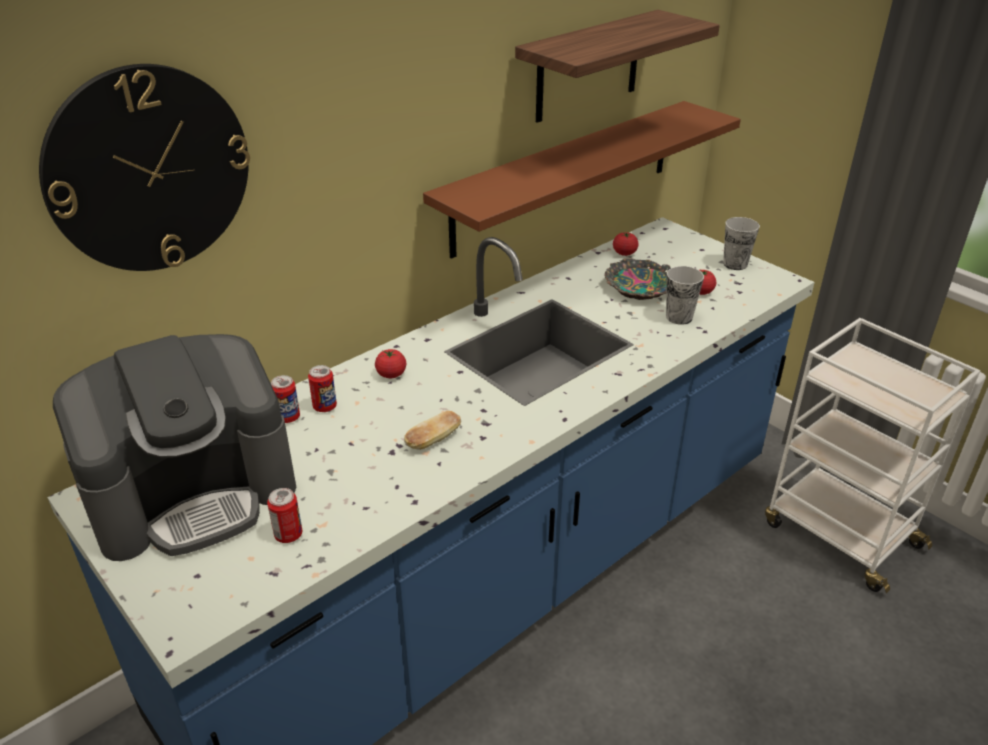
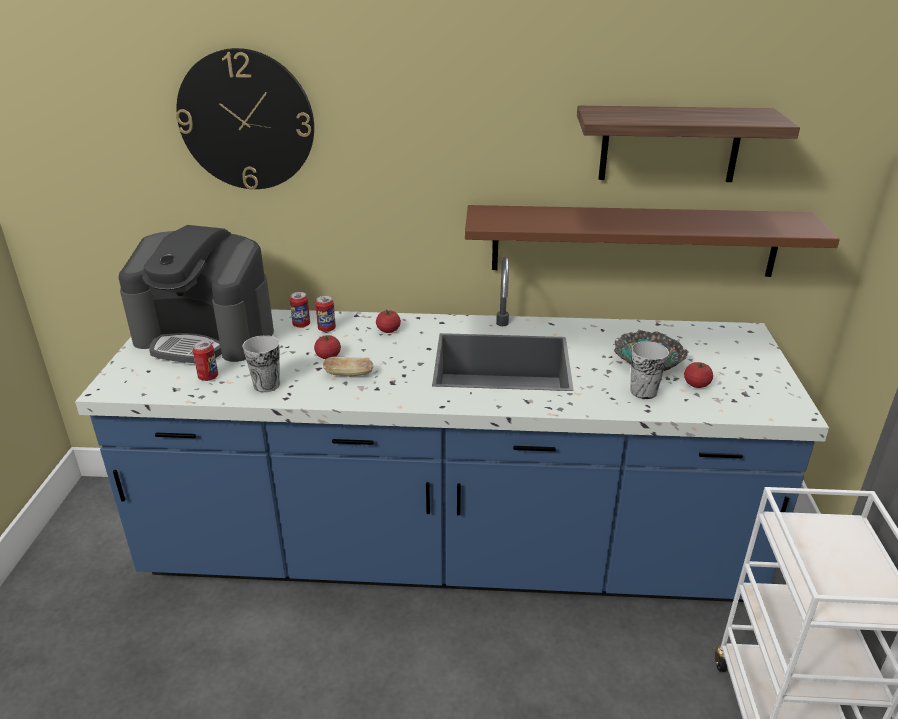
camera: 45 degrees right, 5 degrees down
(624, 253) = (679, 333): tomato -> tomato (328, 356)
(735, 264) = (769, 381): cup -> cup (266, 385)

